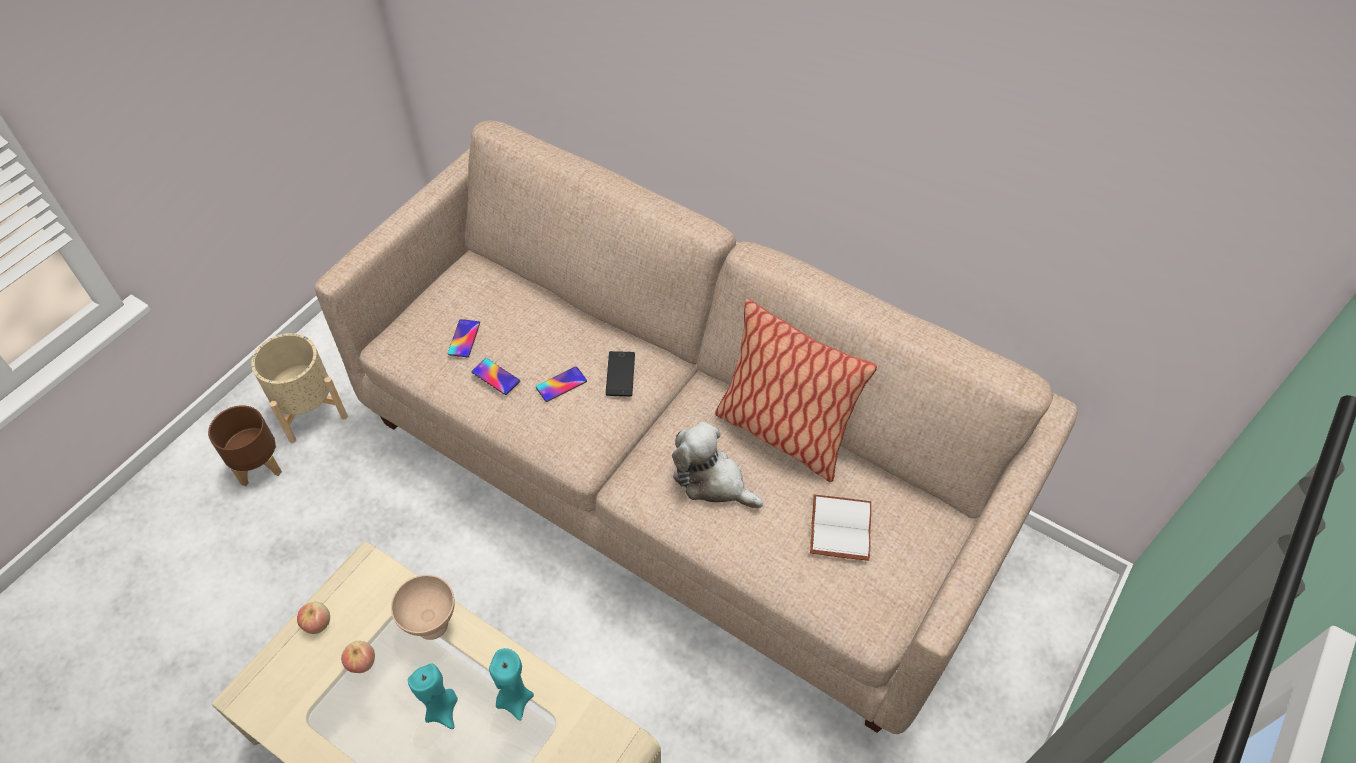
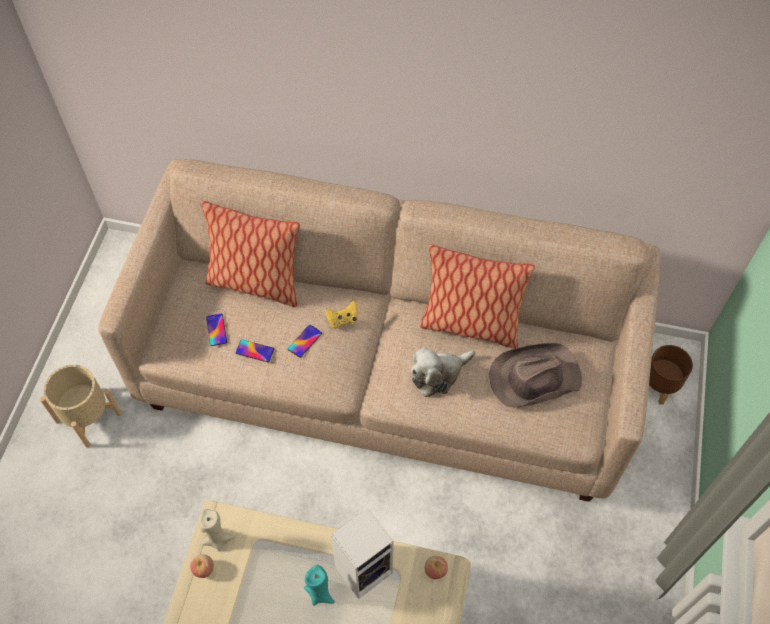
camera: 20 degrees left, 5 degrees up
(260, 465) = (71, 472): brown planter -> brown planter (659, 386)
(353, 592) = (218, 539): none -> beige candle
(361, 662) = (248, 583): apple -> apple (435, 570)
(432, 626) = (285, 541): beige bowl -> none
(514, 699) = (365, 568): turquoise candle -> speaker
(536, 300) = (255, 283): none -> pillow
(620, 374) = (343, 320): phone -> yellow game controller
(712, 480) = (438, 374): plush toy -> plush toy turned 45 degrees counterclockwise
(838, 527) = (533, 378): white book -> brown hat

